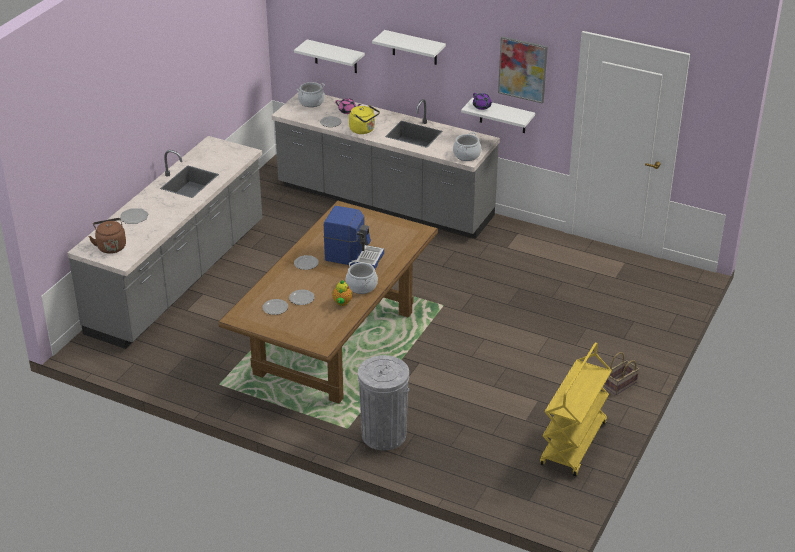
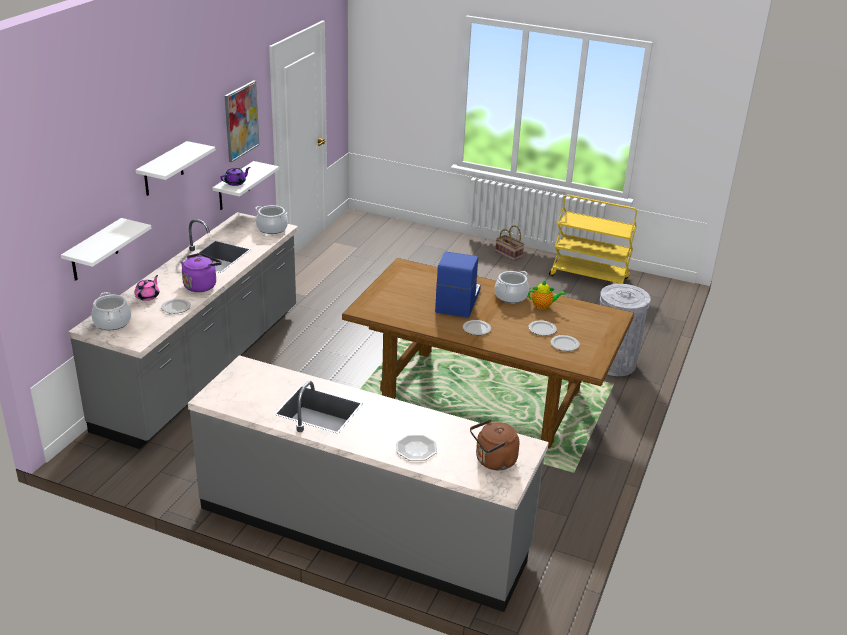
camera: 95 degrees left, 5 degrees down
(363, 130) = (201, 285): yellow kettle -> purple kettle

